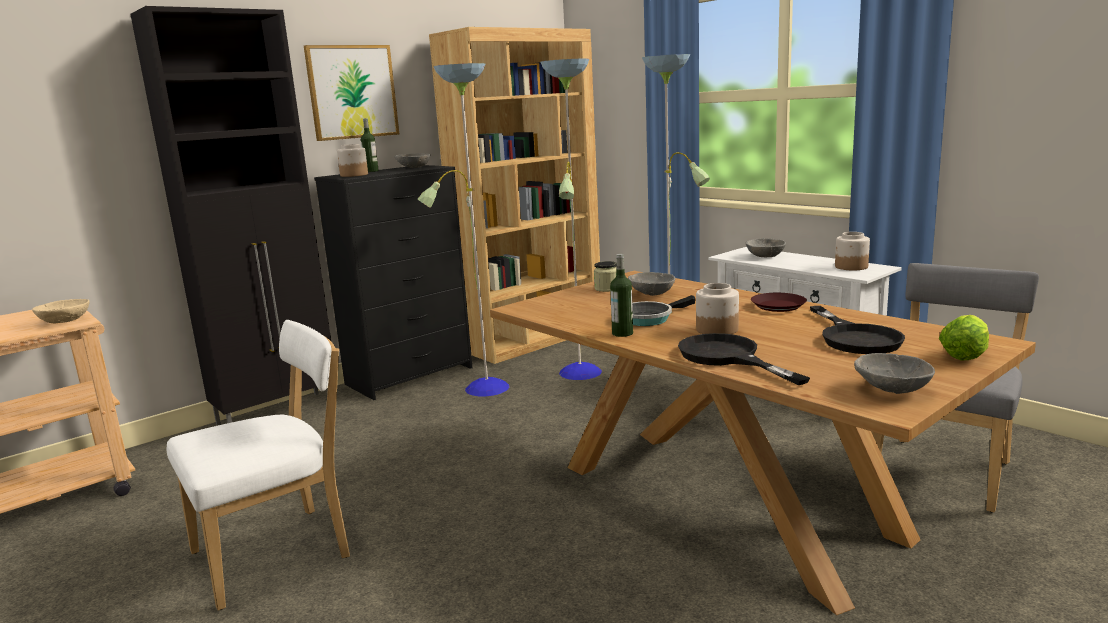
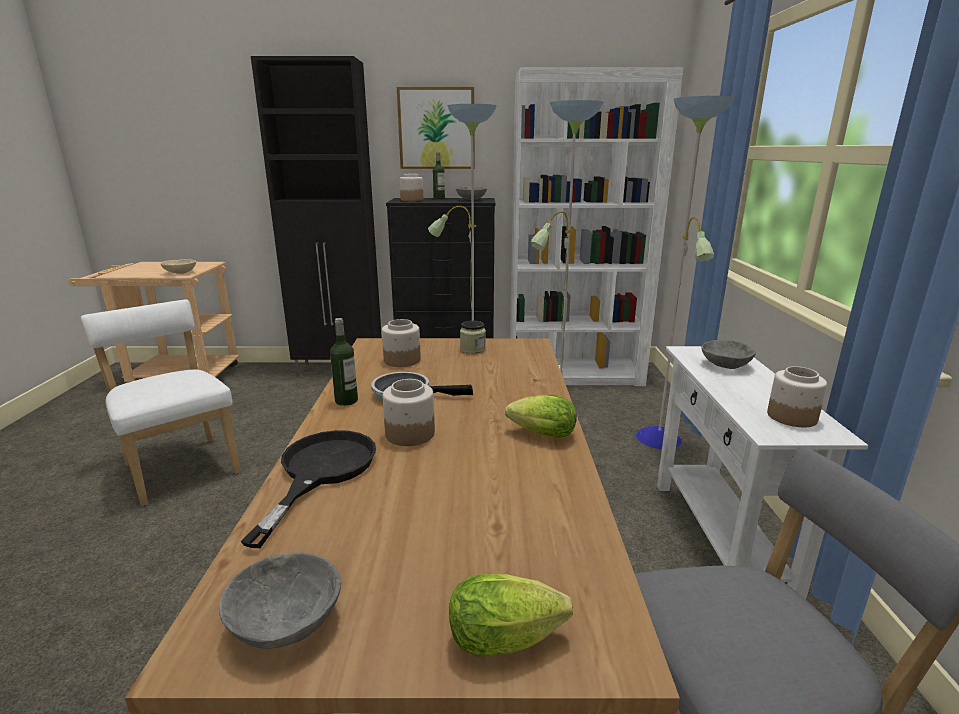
camera: 40 degrees right, 5 degrees up
(279, 552) = (181, 467): white chair -> white chair turned 135 degrees counterclockwise
(533, 339) = (575, 374): brown bookcase -> white bookcase
(579, 307) = (401, 360): none -> jar
(651, 294) = (484, 369): grey bowl -> none
(778, 306) = (539, 434): brown plate -> lettuce
(855, 338) = (481, 519): black frying pan -> none

